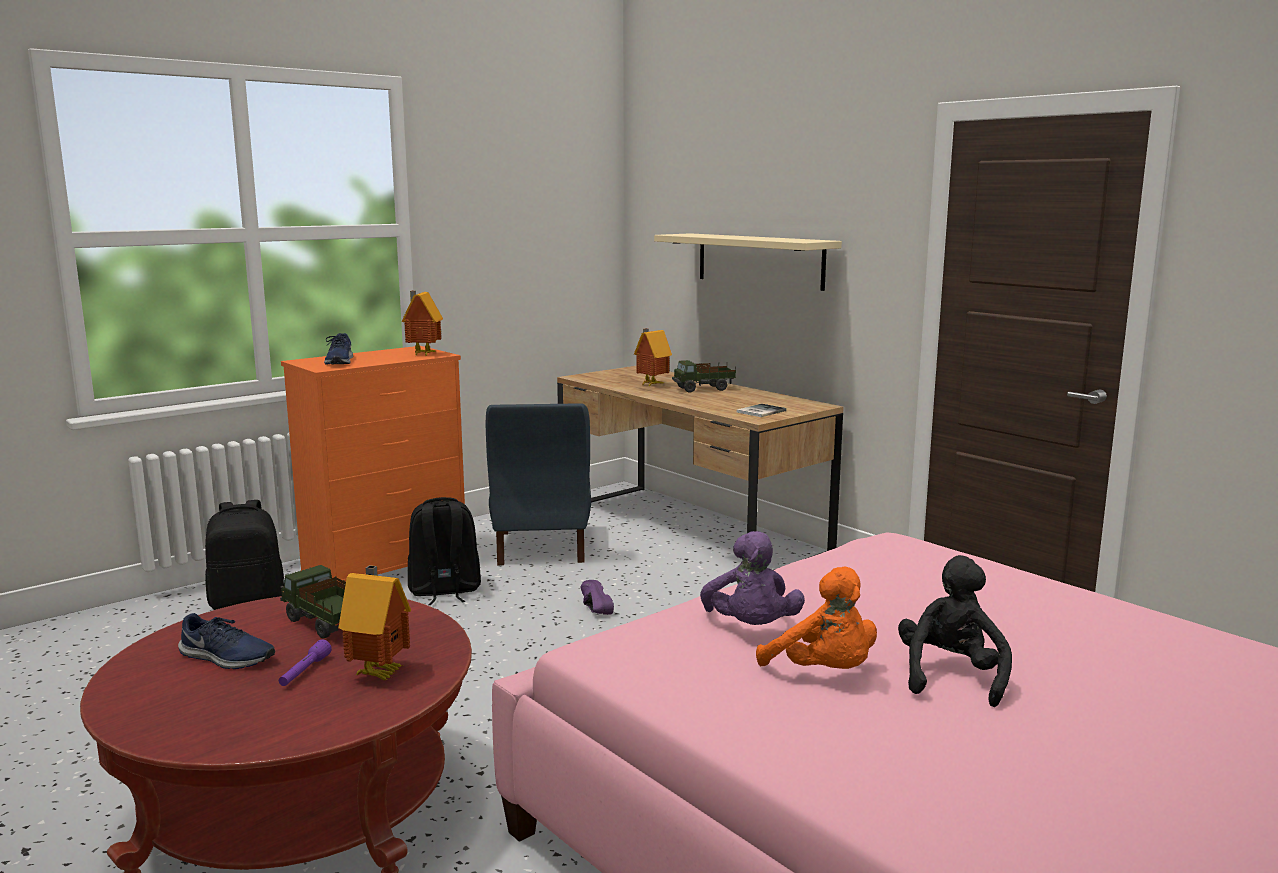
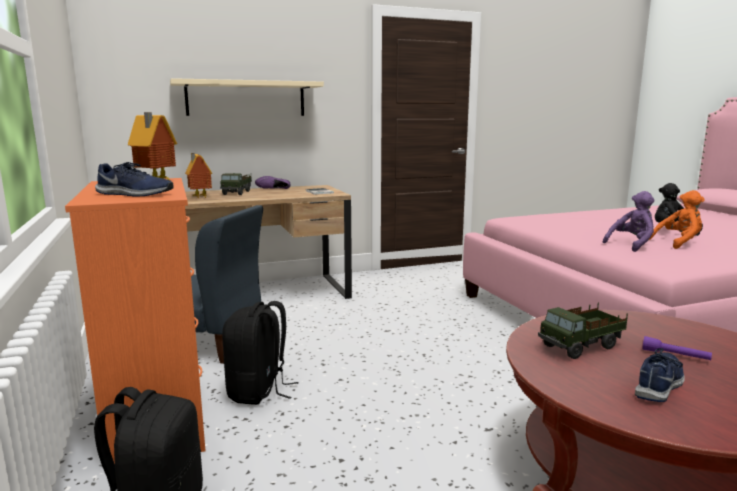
camera: 70 degrees left, 0 degrees up
(380, 673) = (667, 333): toy house -> none
(592, 608) = (346, 342): purple shoe -> purple shoe (273, 189)
(751, 628) = (631, 245): purple plush toy -> purple plush toy turned 45 degrees counterclockwise

